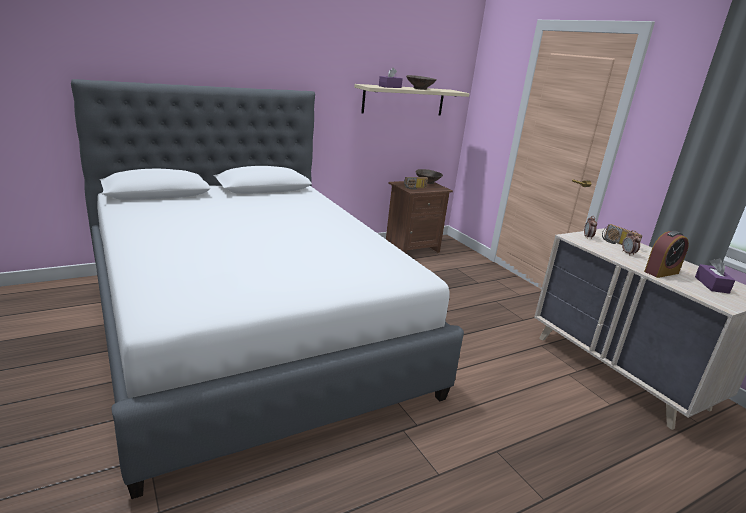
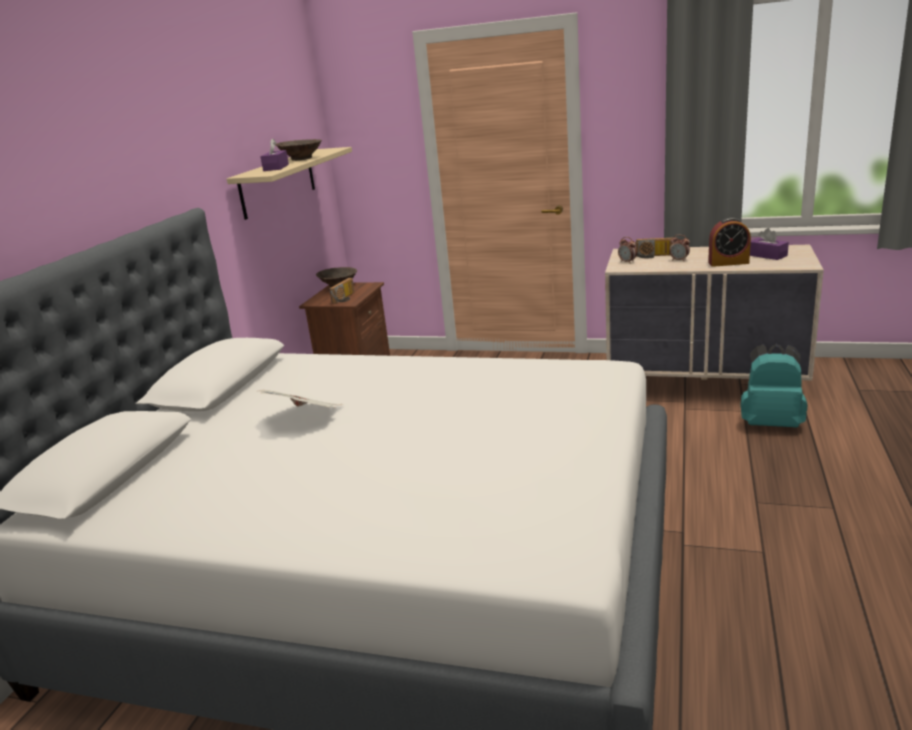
camera: 40 degrees left, 0 degrees up
(250, 214) = (305, 418): none -> newspaper
(615, 425) = (771, 423): none -> turquoise backpack
(661, 272) = (728, 263): alarm clock -> alarm clock turned 75 degrees clockwise

